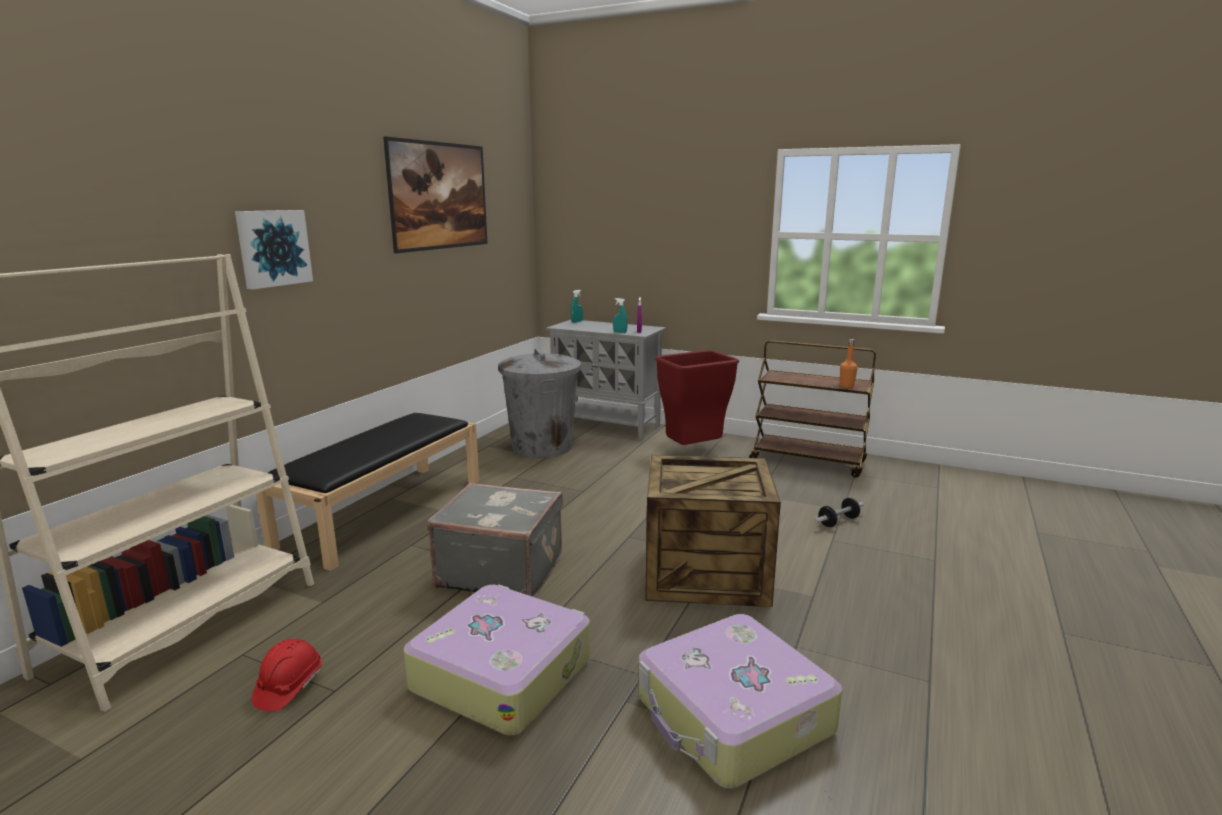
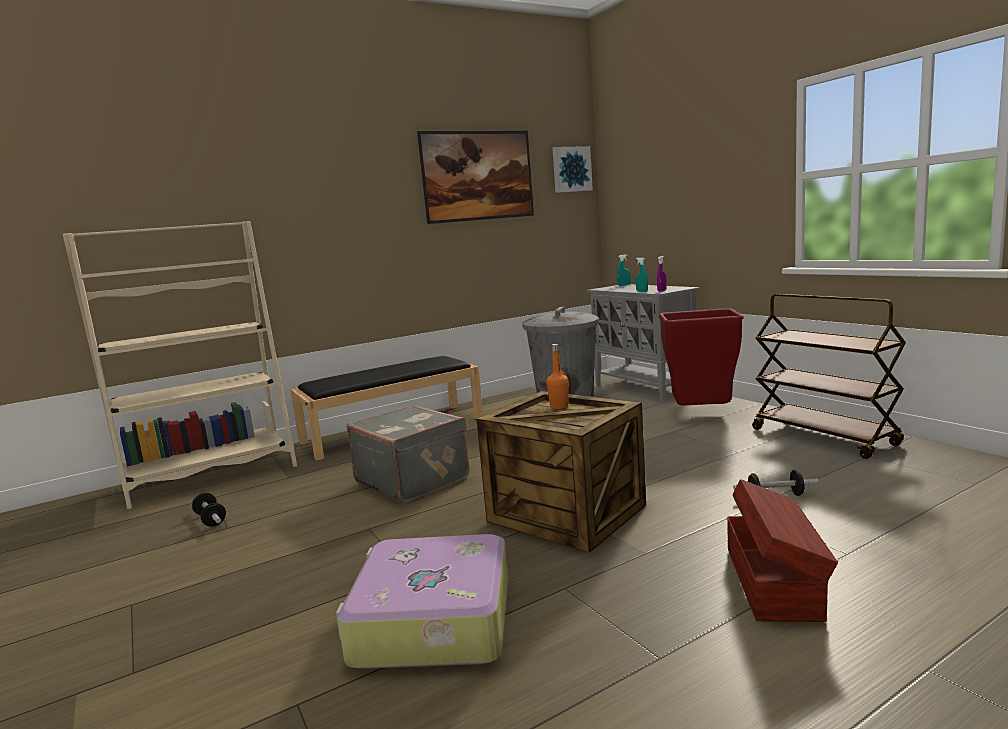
camera: 35 degrees right, 5 degrees down
(273, 248) = (312, 220): picture -> picture (571, 169)
(289, 687) = (210, 519): red hard hat -> dumbbell
(502, 672) = (323, 543): suitcase -> none
(846, 386) = (853, 345): orange bottle -> orange bottle (559, 407)
(921, 595) = (774, 581): none -> brown storage box

